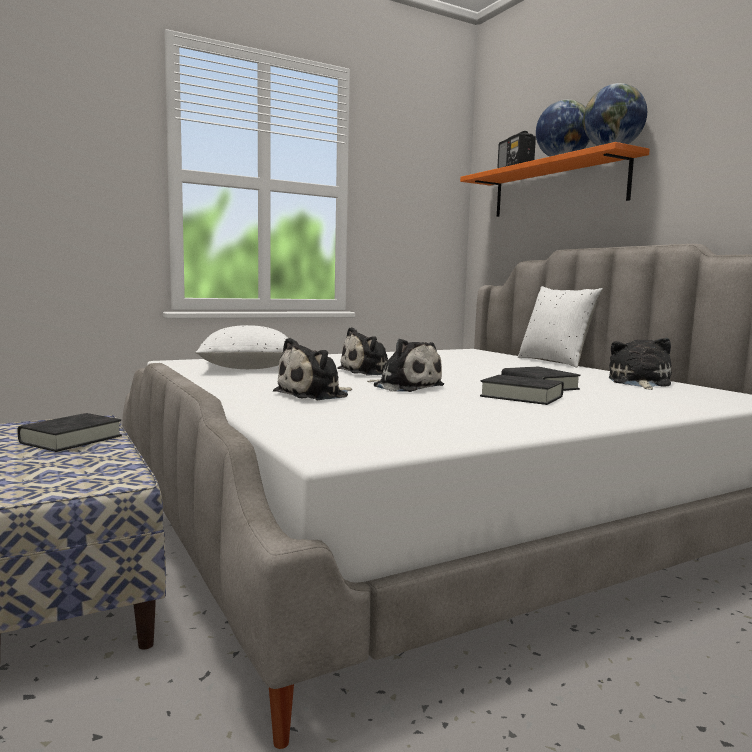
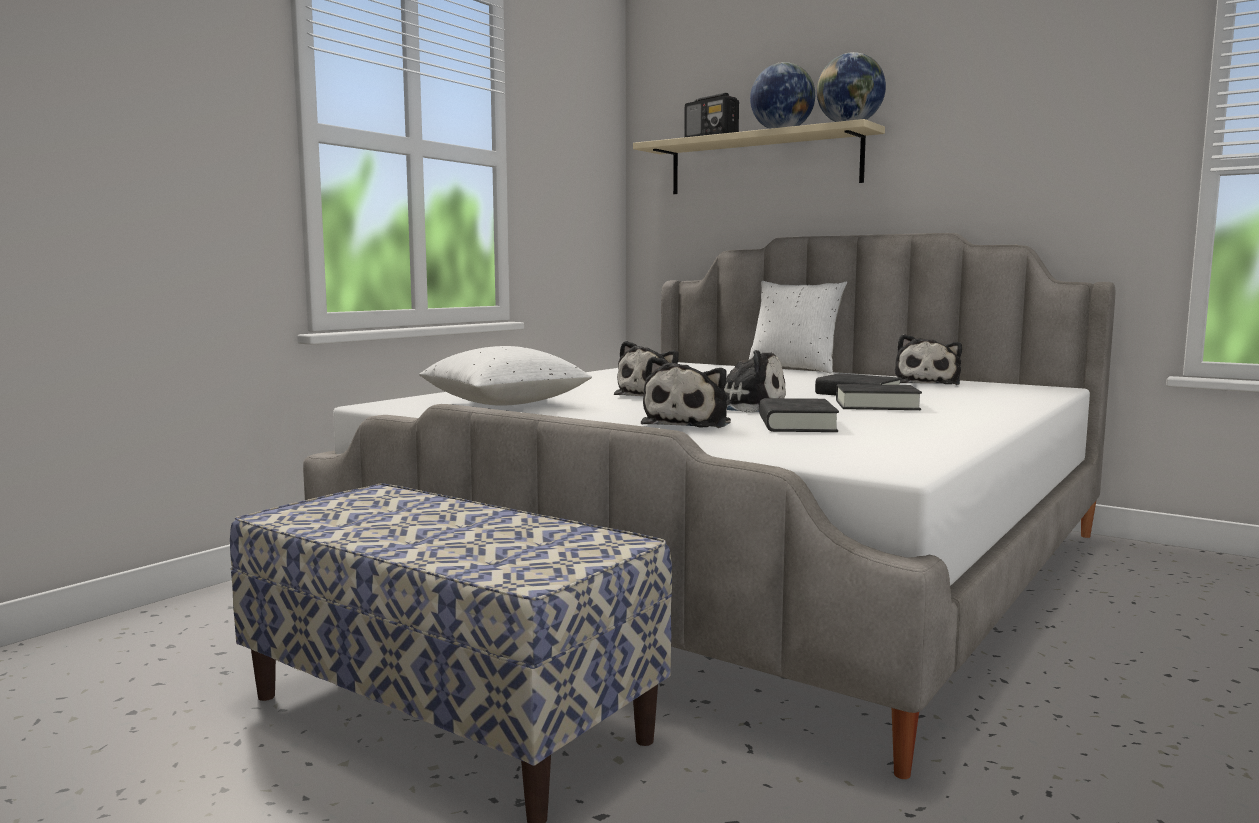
camera: 25 degrees left, 0 degrees up
(71, 439) = (421, 515): black book -> black book (796, 424)
(557, 188) = (763, 163): orange shelf -> beige shelf
(639, 383) = (927, 383): plush toy -> plush toy turned 150 degrees counterclockwise

